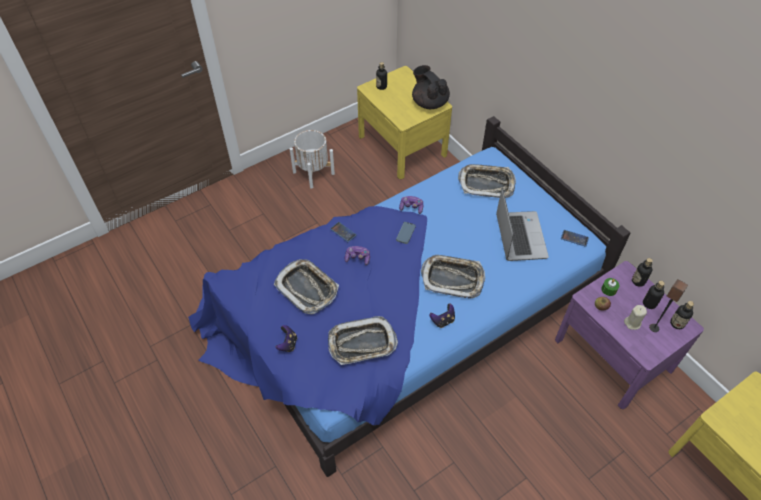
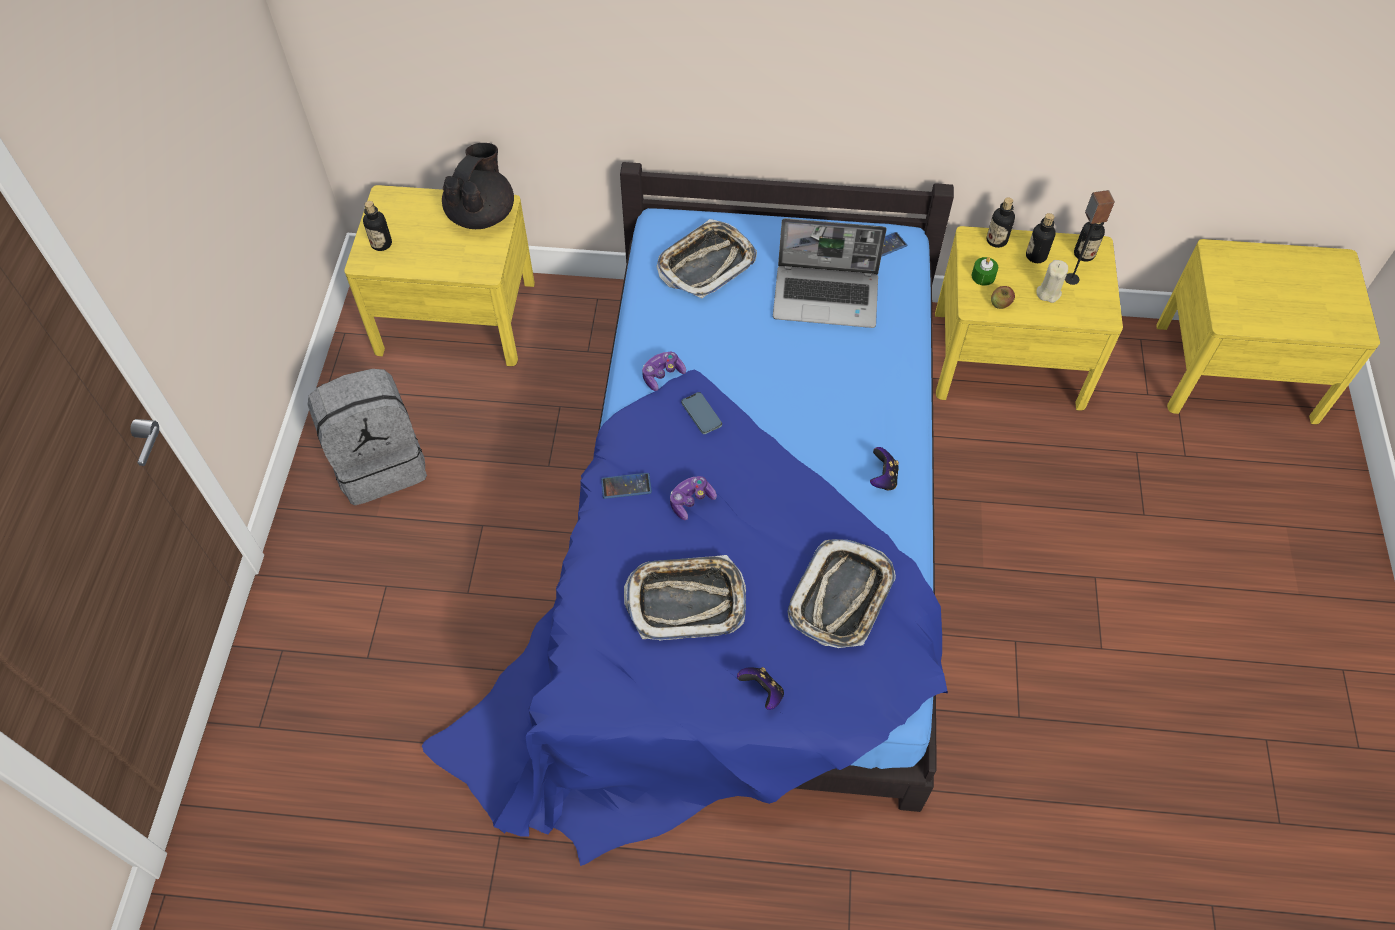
camera: 50 degrees left, 5 degrees up
(313, 172) = (380, 462): white planter -> grey backpack
(429, 103) = (482, 214): black teapot -> black teapot turned 105 degrees clockwise
(452, 278) = (826, 418): tray -> none
(519, 236) = (827, 297): laptop -> laptop turned 150 degrees clockwise
(613, 354) = (1008, 358): purple nightstand -> yellow nightstand

